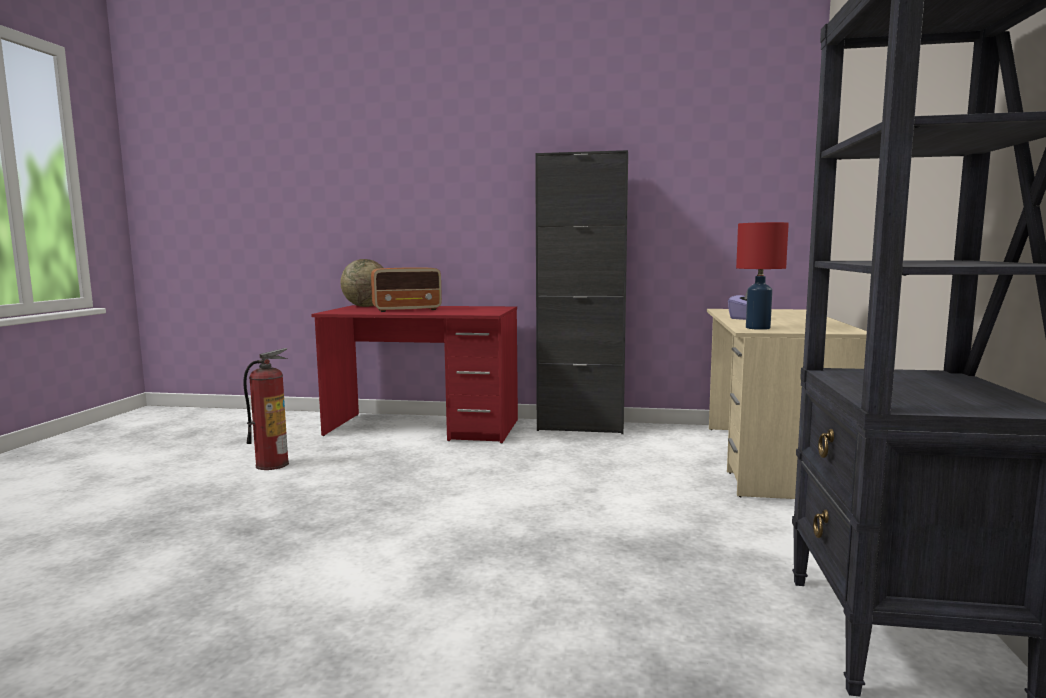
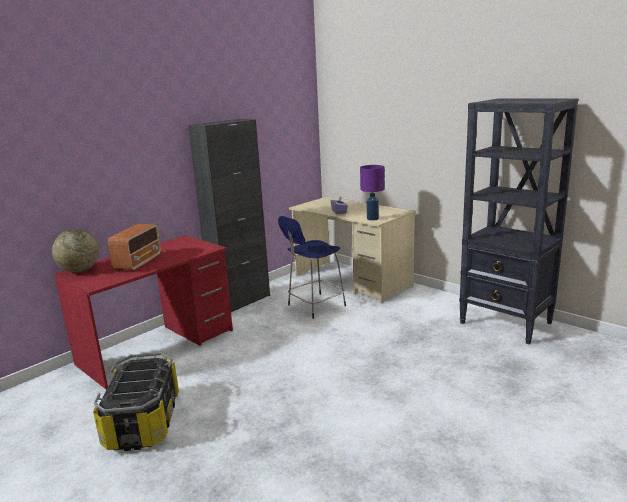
camera: 55 degrees left, 10 degrees up
(272, 464) = (142, 422): fire extinguisher -> storage box
(639, 462) = (315, 306): none -> blue stool
(758, 328) = (373, 219): red table lamp -> purple table lamp

